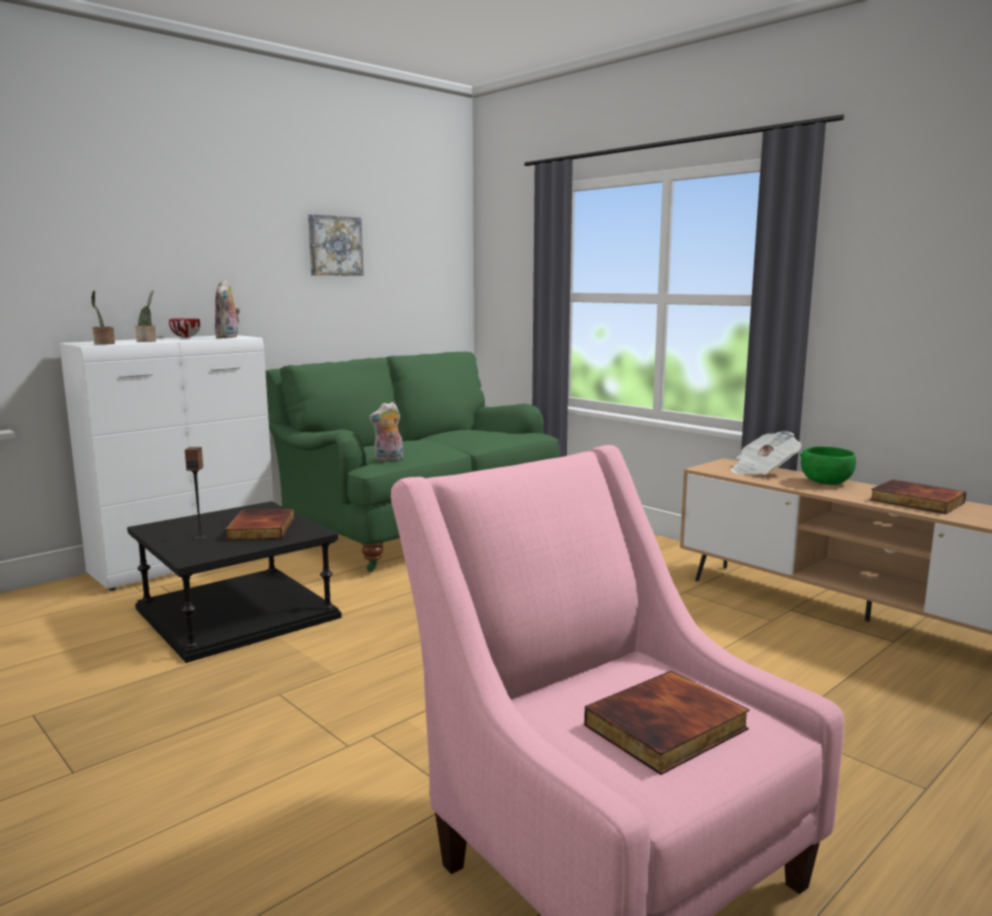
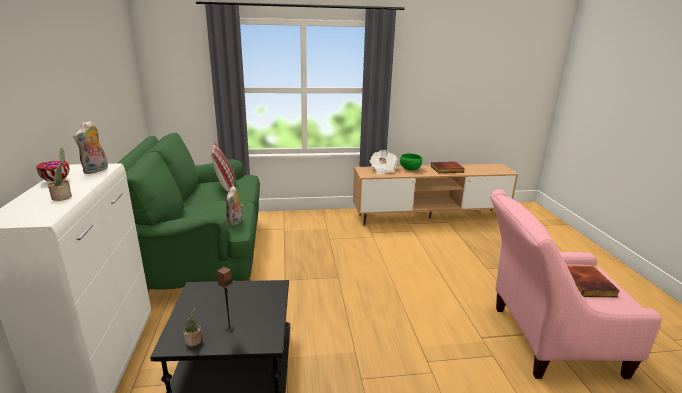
camera: 55 degrees left, 10 degrees up
(103, 344) = (46, 214): potted plant -> potted plant (194, 341)
(228, 337) = (96, 170): plush toy -> plush toy turned 75 degrees clockwise
(259, 529) = (242, 302): book -> none
(334, 246) = (90, 69): picture -> none
(475, 433) = (225, 186): none -> pillow

